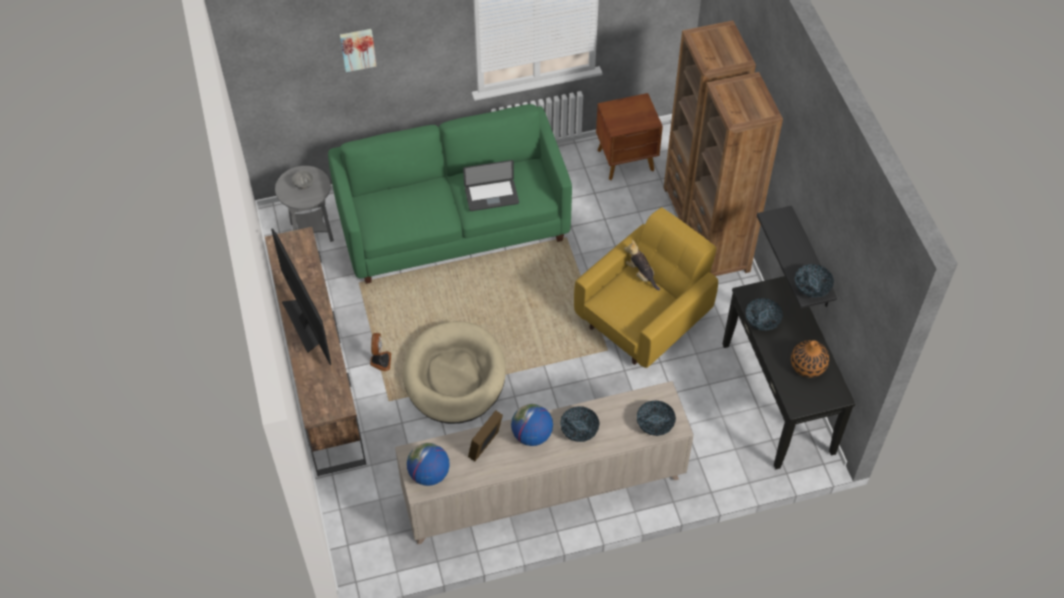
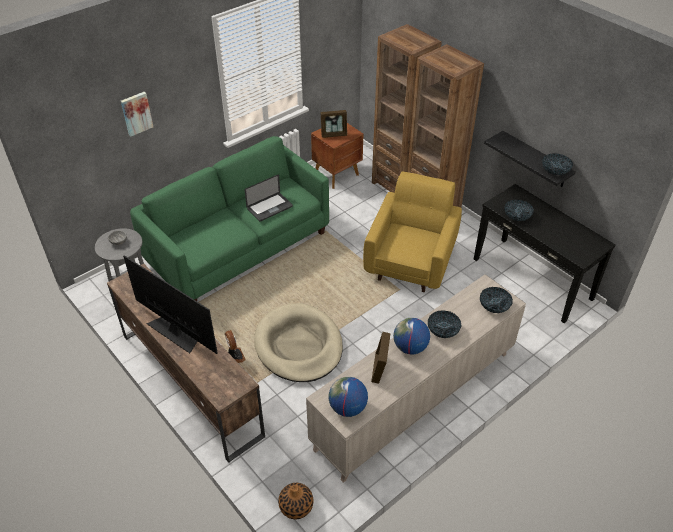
camera: 25 degrees left, 10 degrees down
(624, 116) = (334, 134): none -> picture frame
(641, 274) = (403, 225): plush toy -> none
(808, 365) = (567, 232): vase -> vase (296, 506)

